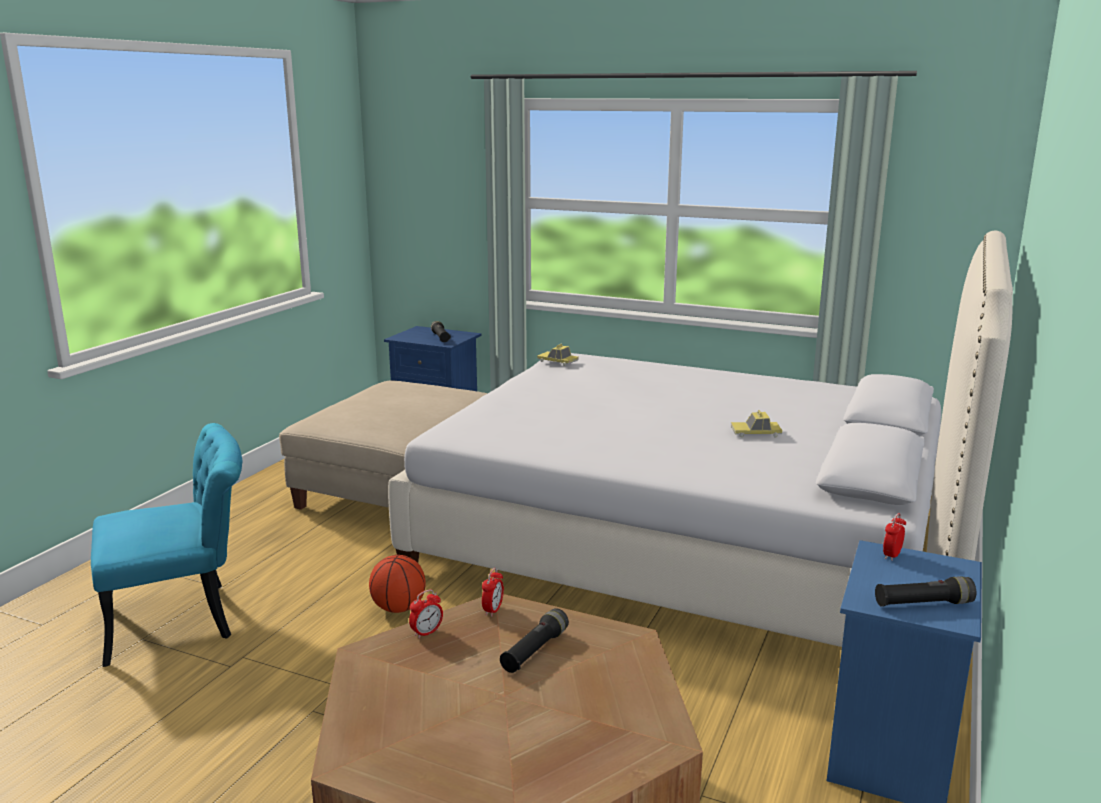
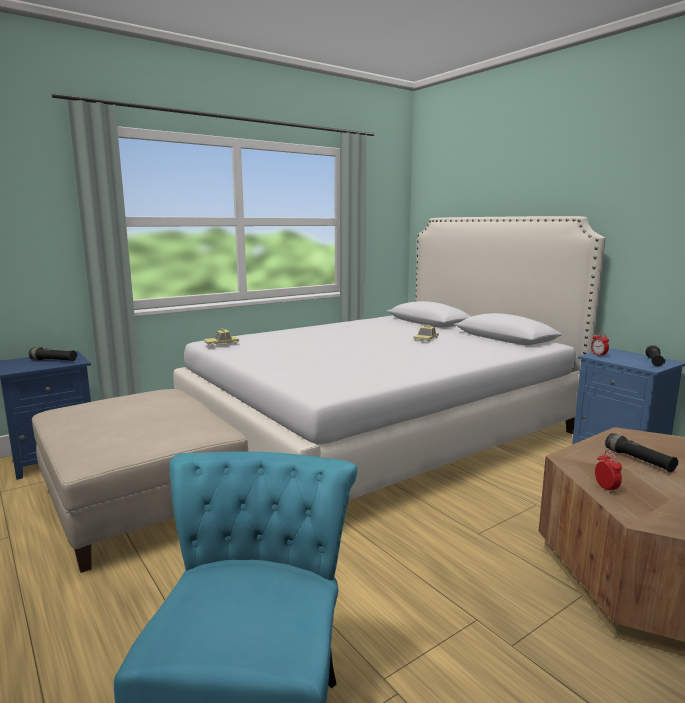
camera: 60 degrees left, 5 degrees down
(398, 608) = (366, 557): basketball -> none
(493, 610) = (575, 461): alarm clock -> none

